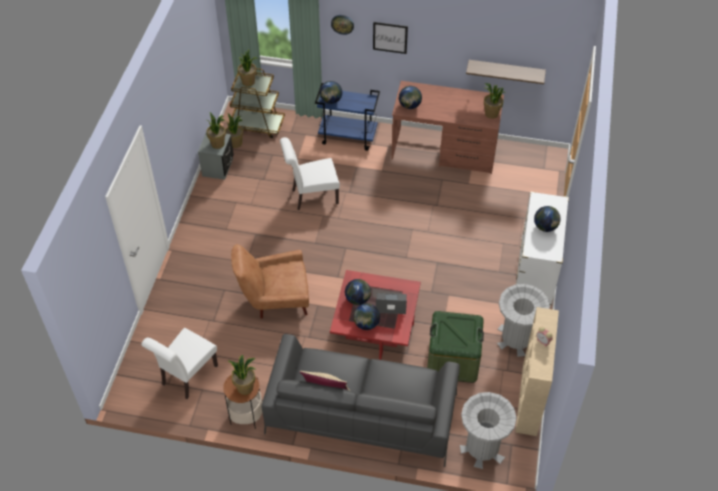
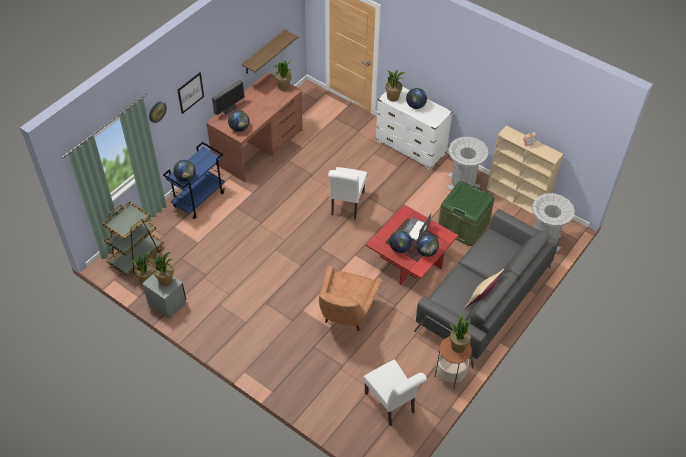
camera: 65 degrees left, 0 degrees up
(248, 82) = (122, 223): potted plant -> potted plant (393, 97)
(311, 197) = (249, 249): white chair -> white chair (346, 205)
(429, 89) = (229, 109): none -> monitor

